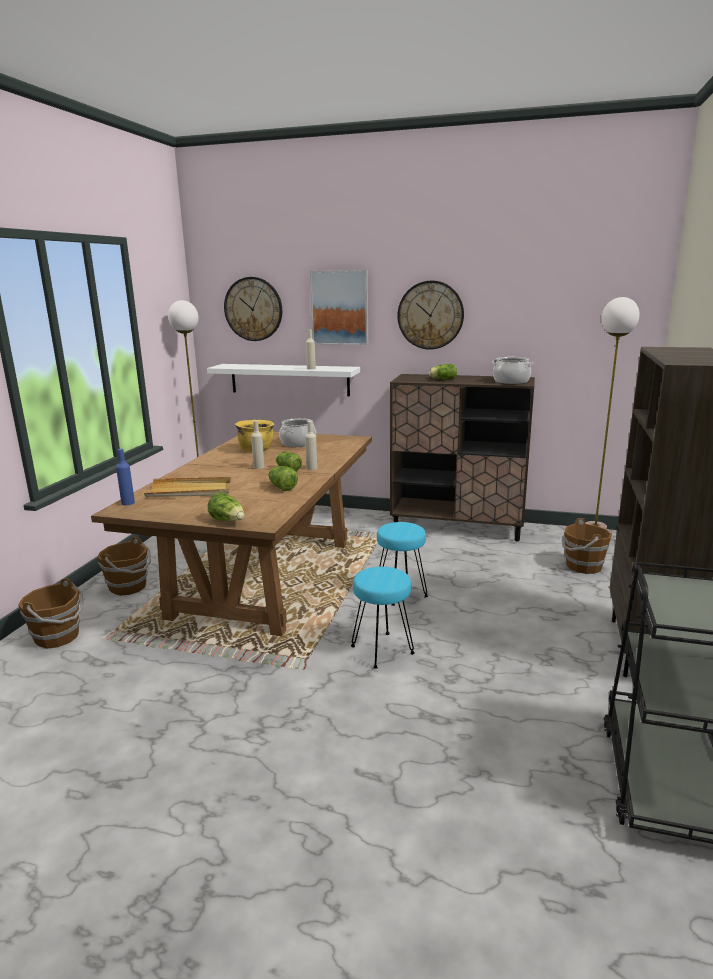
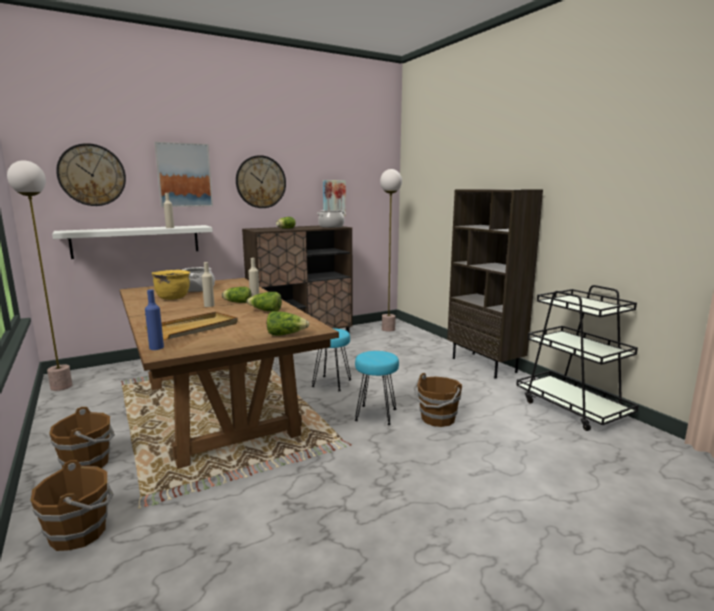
camera: 45 degrees left, 5 degrees down
(538, 338) = (333, 198): none -> picture
(582, 566) = (400, 340): brown bucket -> brown bucket (437, 419)

